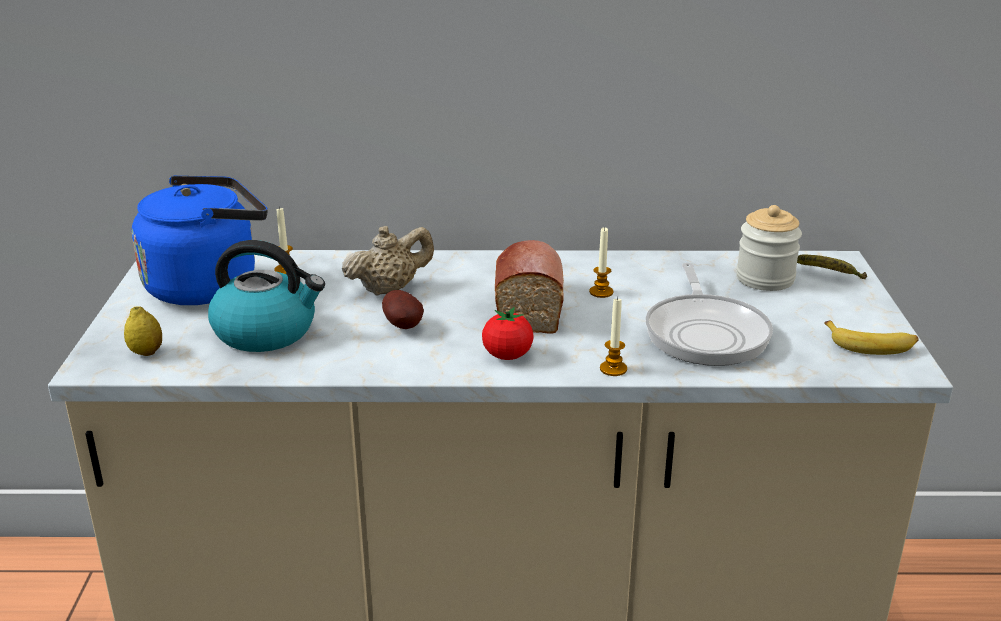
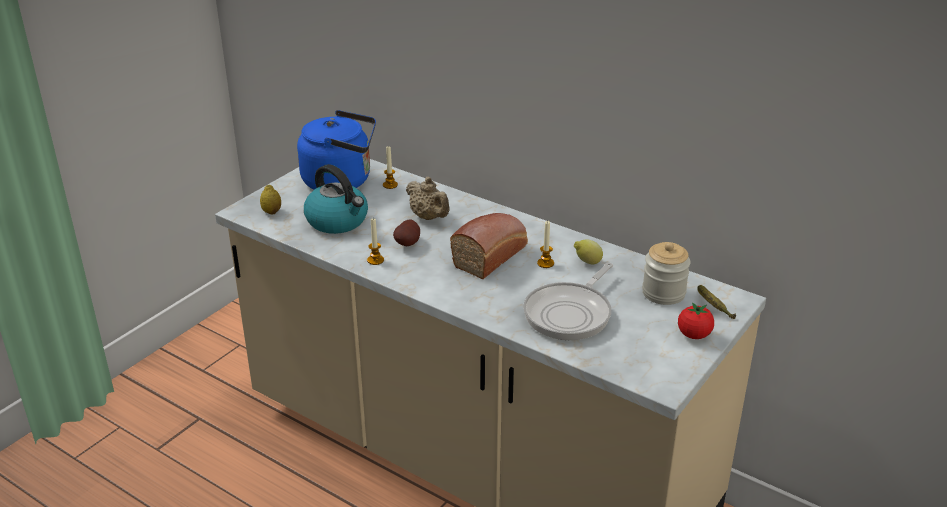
camera: 35 degrees right, 5 degrees up
(389, 289) = (429, 217): beige teapot -> beige teapot turned 45 degrees clockwise
(507, 356) = (439, 283): tomato -> tomato (694, 335)
(613, 369) = (485, 313): candle -> candle (375, 260)
(644, 276) = (587, 262): none -> lemon
(871, 345) = (664, 362): banana -> none

